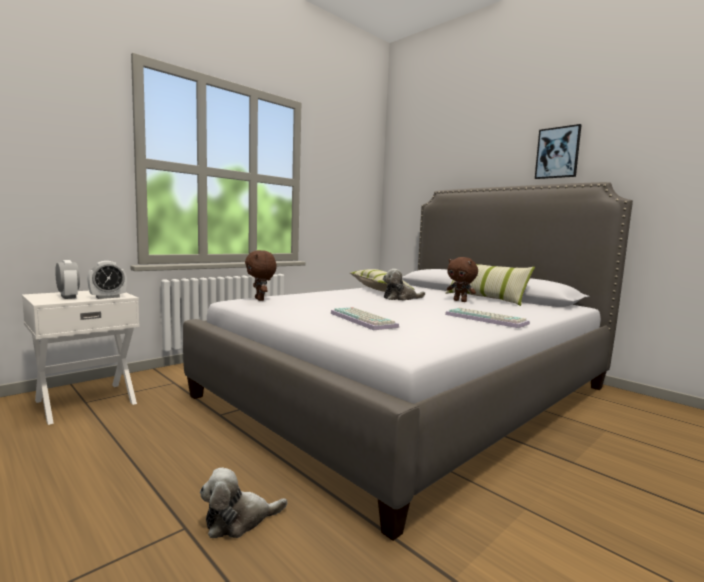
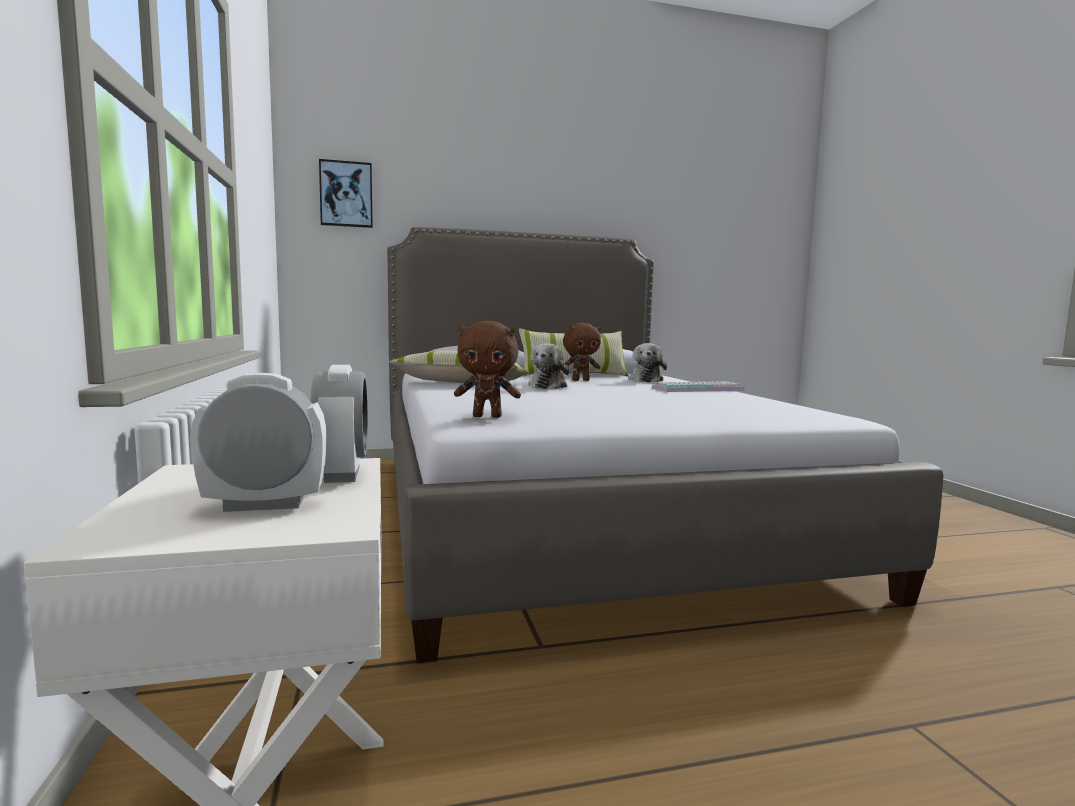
camera: 60 degrees left, 0 degrees up
(239, 520) = (888, 681): plush toy -> plush toy (645, 380)
(364, 320) = (691, 408): keyboard -> none
(557, 153) = (569, 198): picture -> picture (346, 194)

